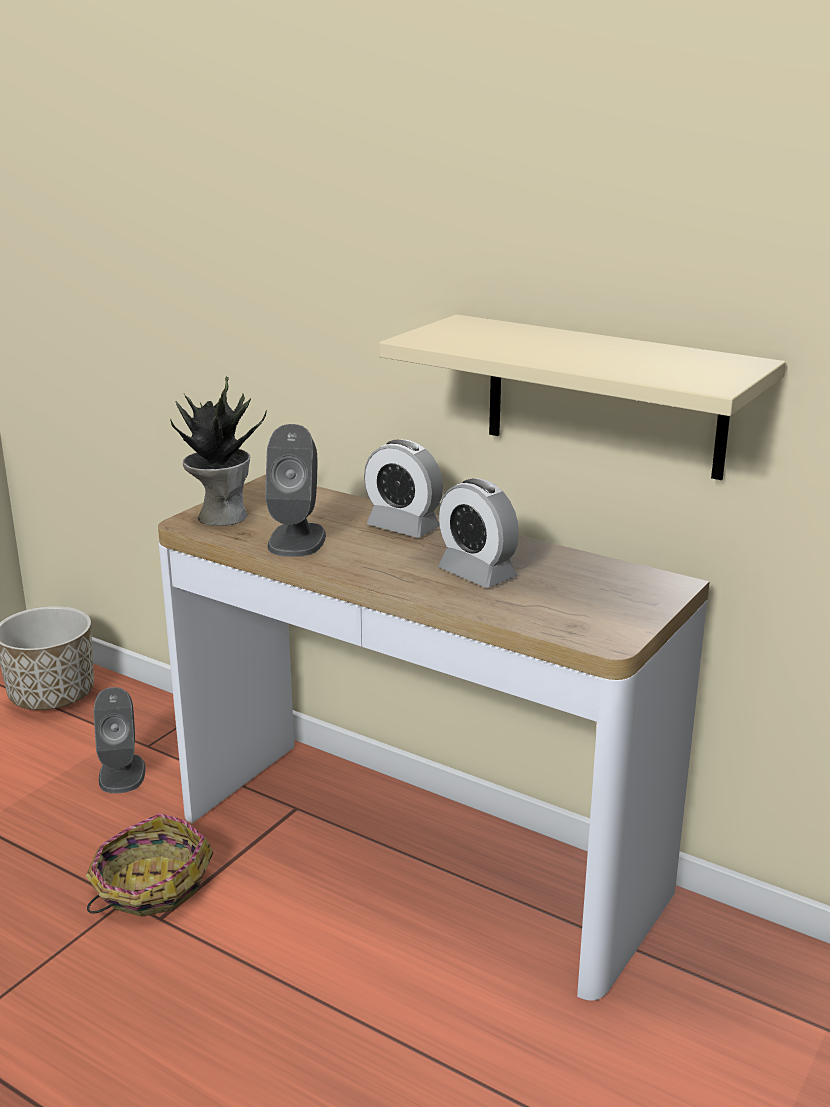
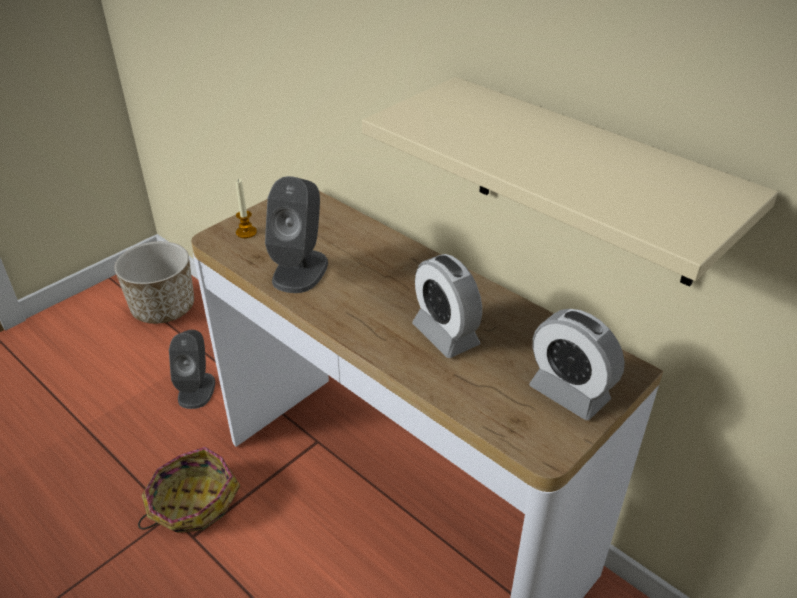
camera: 10 degrees right, 15 degrees up
(220, 516) = (246, 232): potted plant -> candle
(403, 527) = (397, 263): alarm clock -> alarm clock (569, 393)

